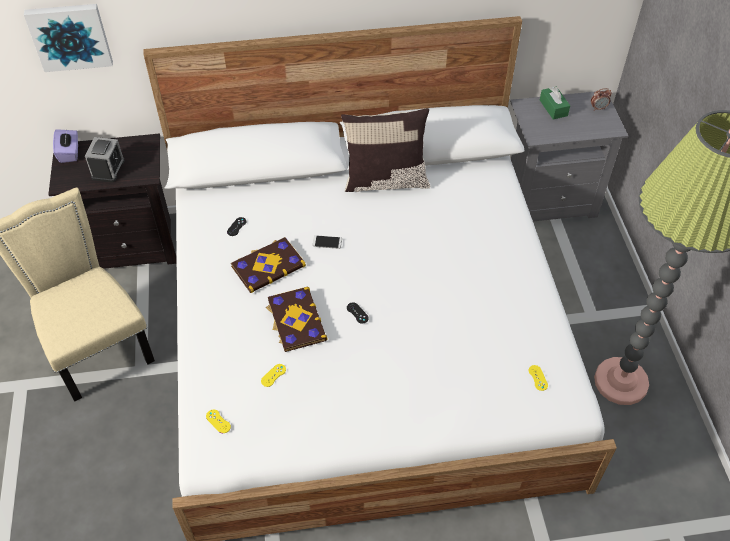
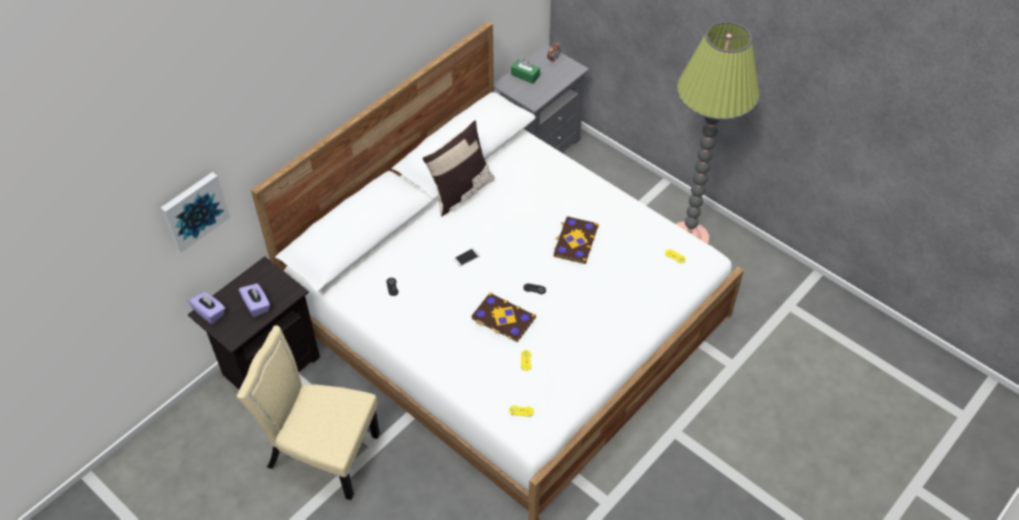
camera: 40 degrees left, 0 degrees up
(108, 169) = (257, 305): alarm clock -> purple tissue box
(268, 265) = (444, 298): book -> book (575, 241)

